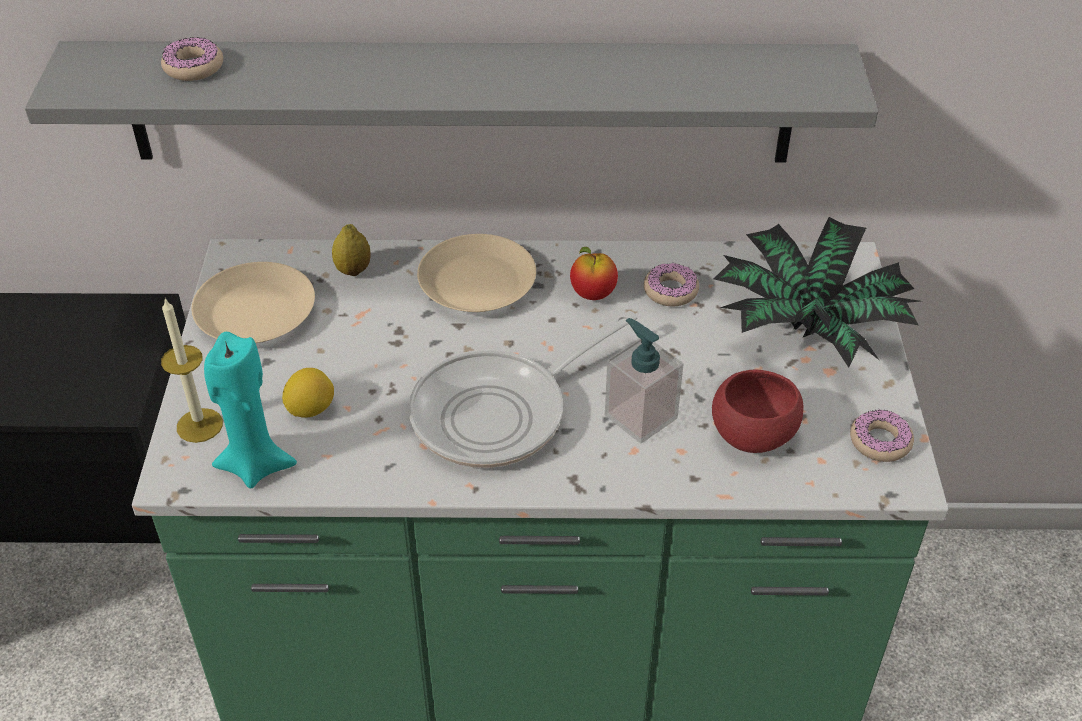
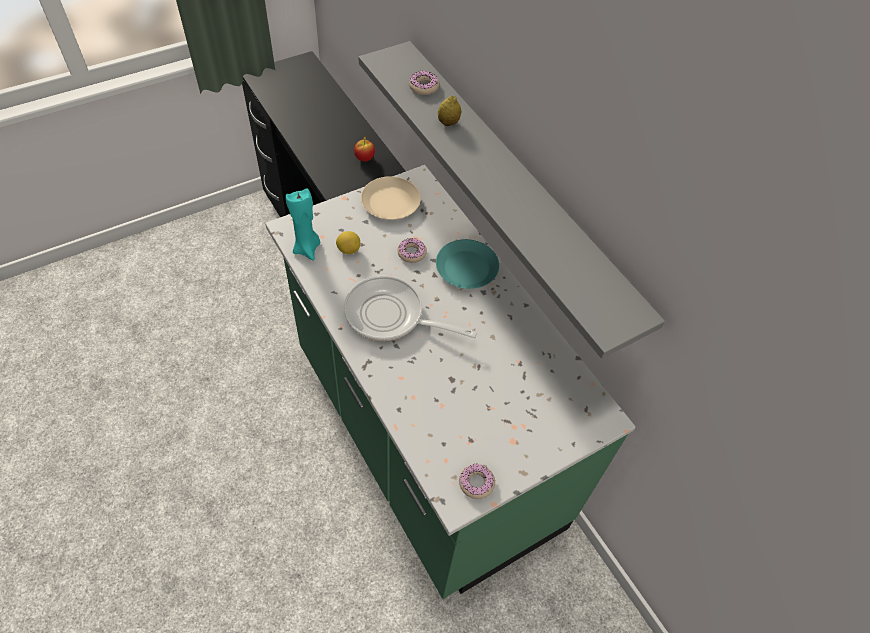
camera: 55 degrees right, 10 degrees up
(199, 425) = (316, 220): candle -> none
(353, 270) = (441, 221): lemon -> lemon (448, 123)
(476, 283) = (466, 268): beige plate -> turquoise plate
(593, 294) = (493, 316): apple -> apple (364, 158)
(640, 416) = (424, 371): soap dispenser -> none
(670, 291) = (520, 347): donut -> donut (412, 253)
(753, 436) = (442, 423): red bowl -> none
(808, 327) = (539, 419): potted plant -> none

